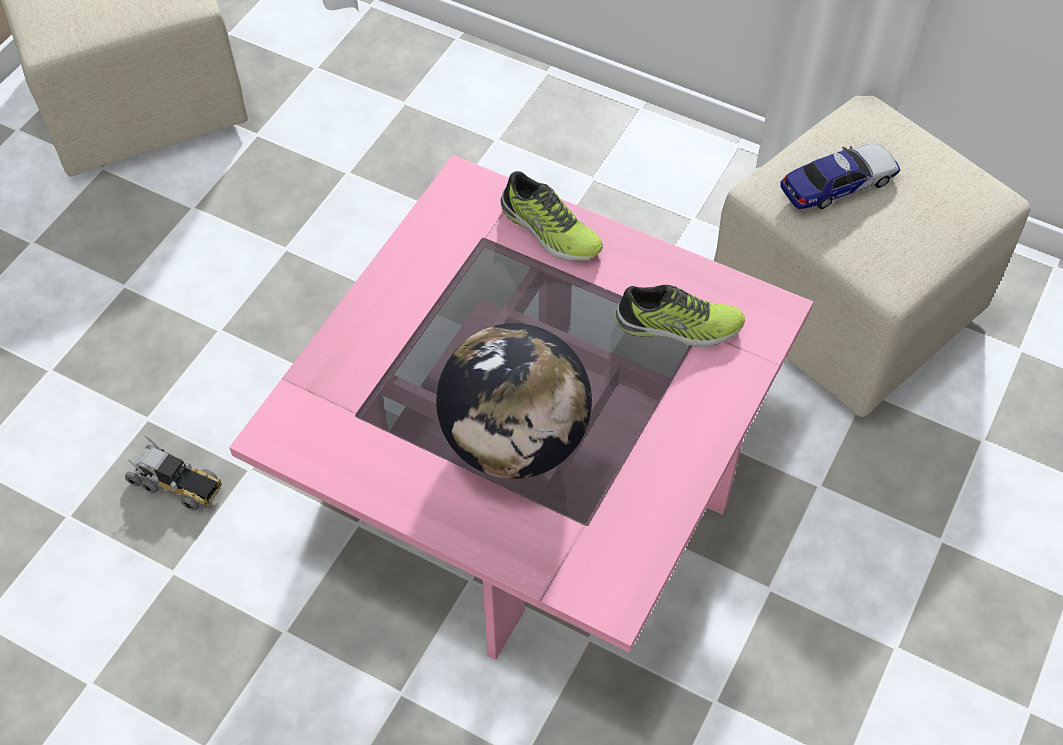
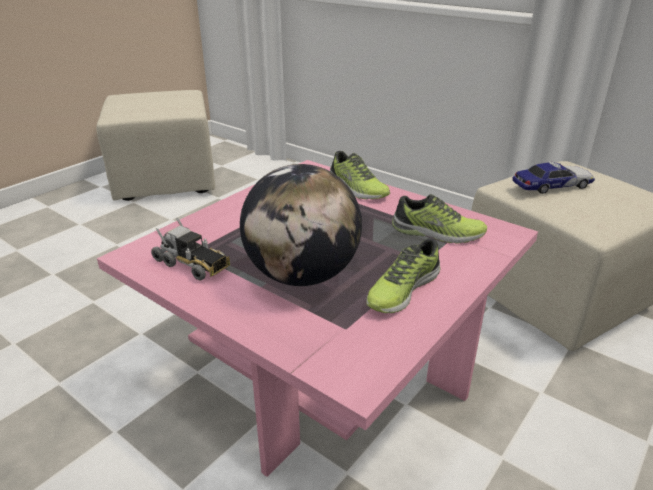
camera: 10 degrees right, 25 degrees down
(177, 483) = (91, 335): toy truck -> toy truck (193, 264)
(644, 449) = (402, 289): none -> shoe

